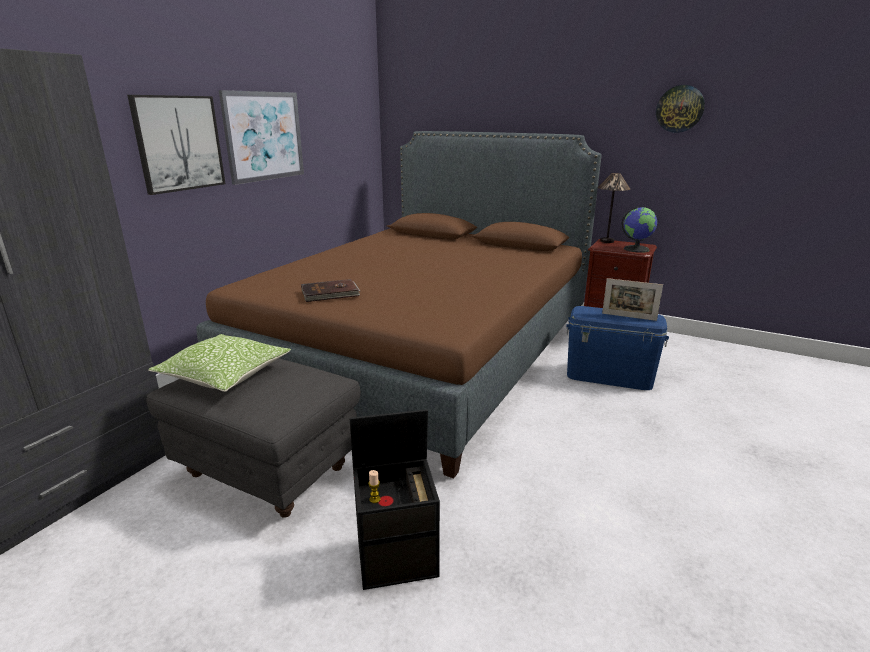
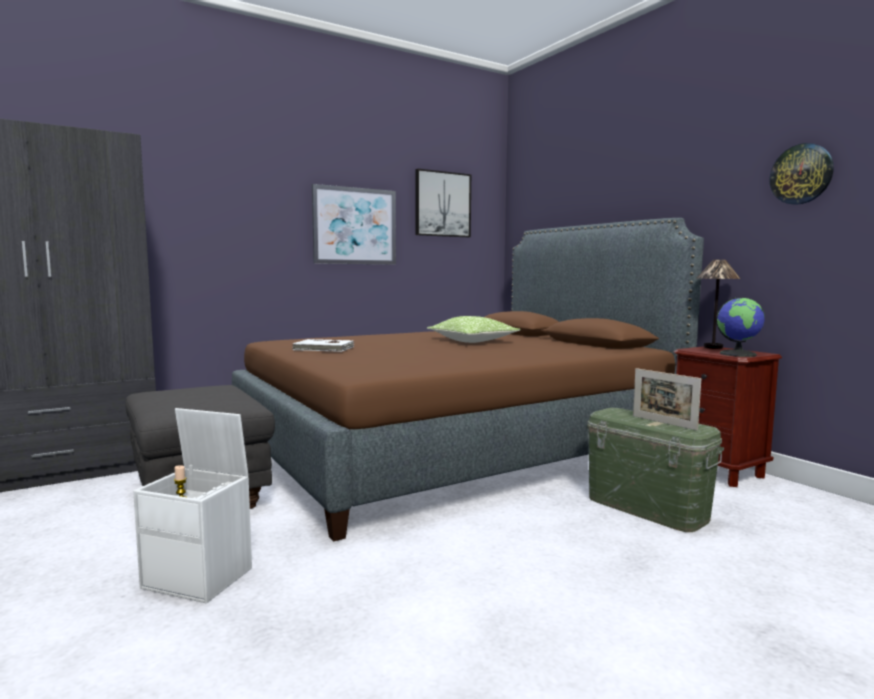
camera: 30 degrees right, 15 degrees down
(179, 143) = (265, 223): picture -> picture (442, 204)
(225, 375) = (184, 391): pillow -> pillow (472, 341)
(330, 293) = (324, 348): brown book -> white book
(398, 556) = (200, 577): black storage box -> white storage box
(609, 376) = (647, 508): blue storage box -> green storage box

